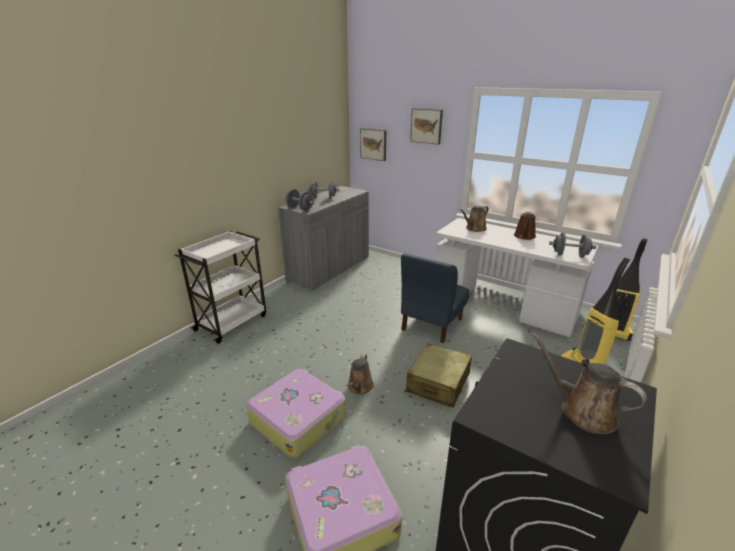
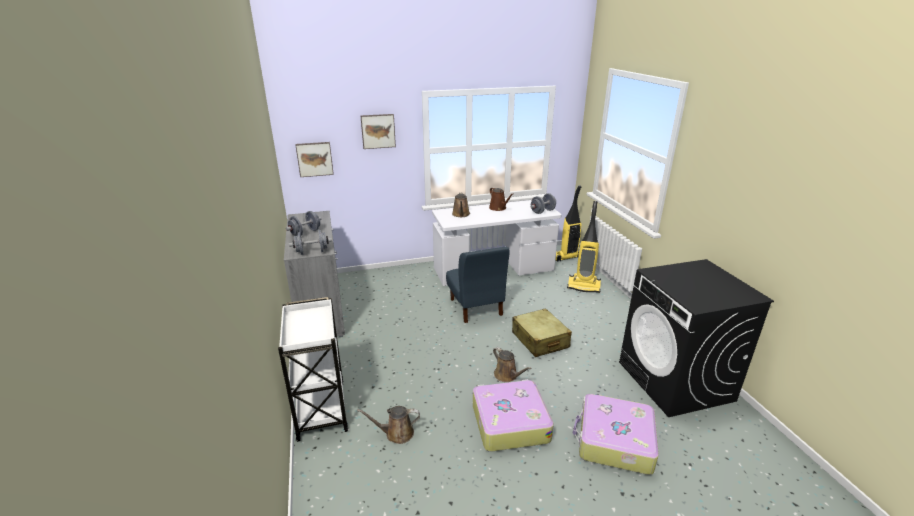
camera: 50 degrees left, 0 degrees up
(582, 411) = (710, 282): brown watering can -> brown watering can (396, 433)

